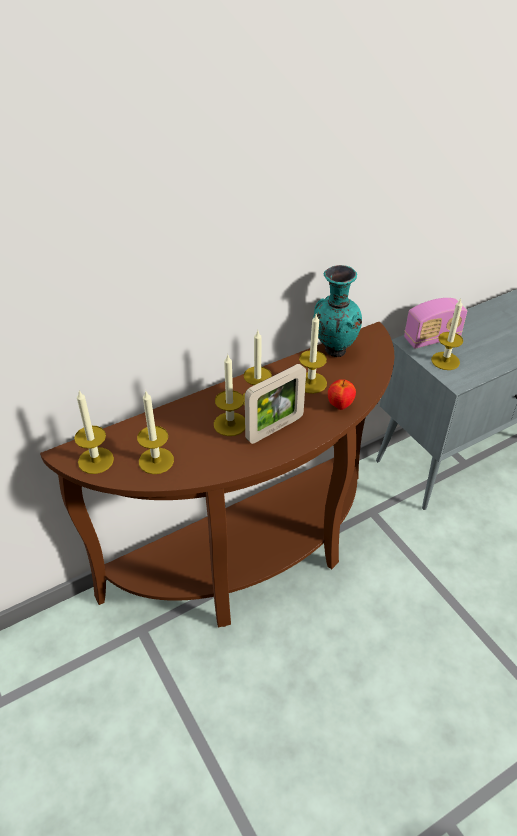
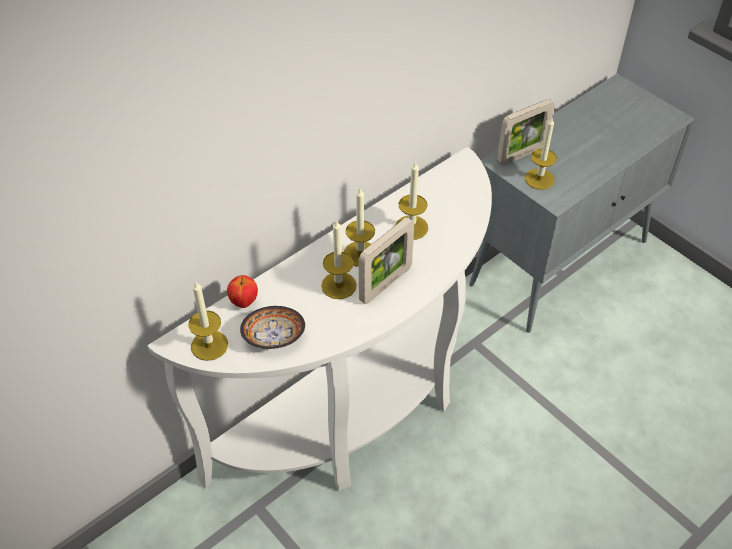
camera: 10 degrees left, 5 degrees up
(156, 461) = (272, 336): candle -> bowl
(254, 559) = (360, 413): brown console table -> white console table
(333, 350) = (427, 187): turquoise vase -> none
(340, 405) = (446, 249): apple -> apple (244, 302)
(432, 339) = (521, 155): radio -> picture frame

